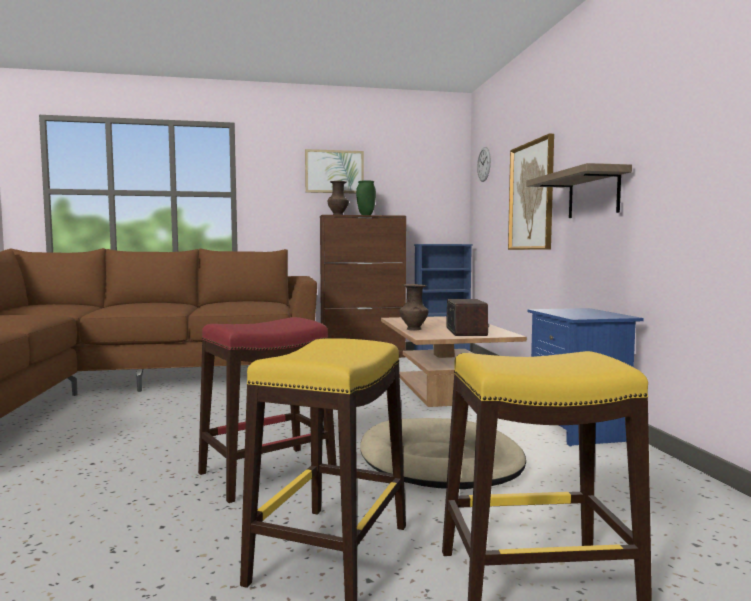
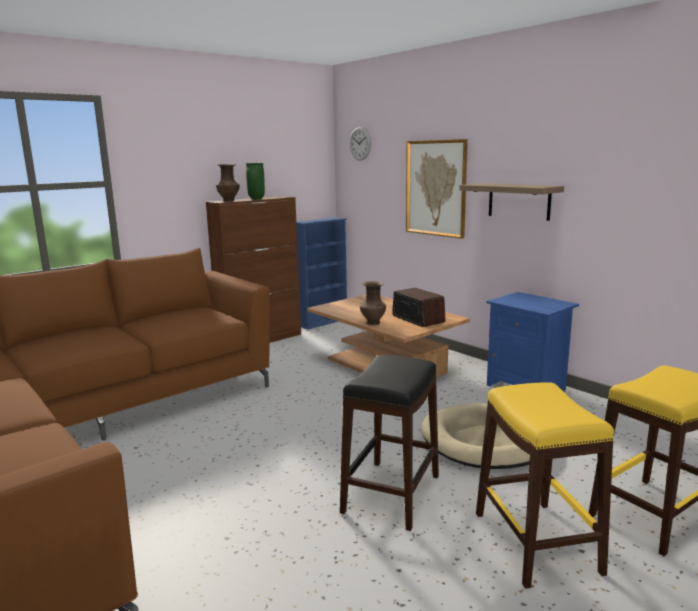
camera: 30 degrees left, 10 degrees up
(266, 473) = (390, 493): red stool -> black stool
(334, 171) = (214, 151): picture -> none

